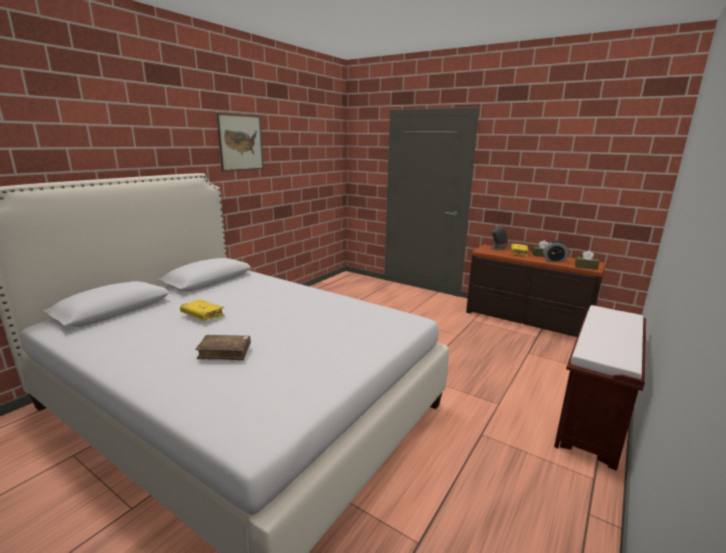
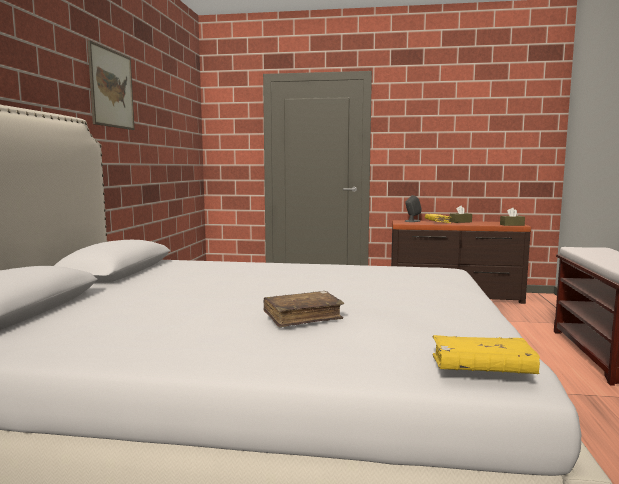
camera: 25 degrees left, 10 degrees down
(202, 315) = (187, 296): yellow book -> yellow book (481, 368)
(553, 260) = (478, 224): alarm clock -> none

